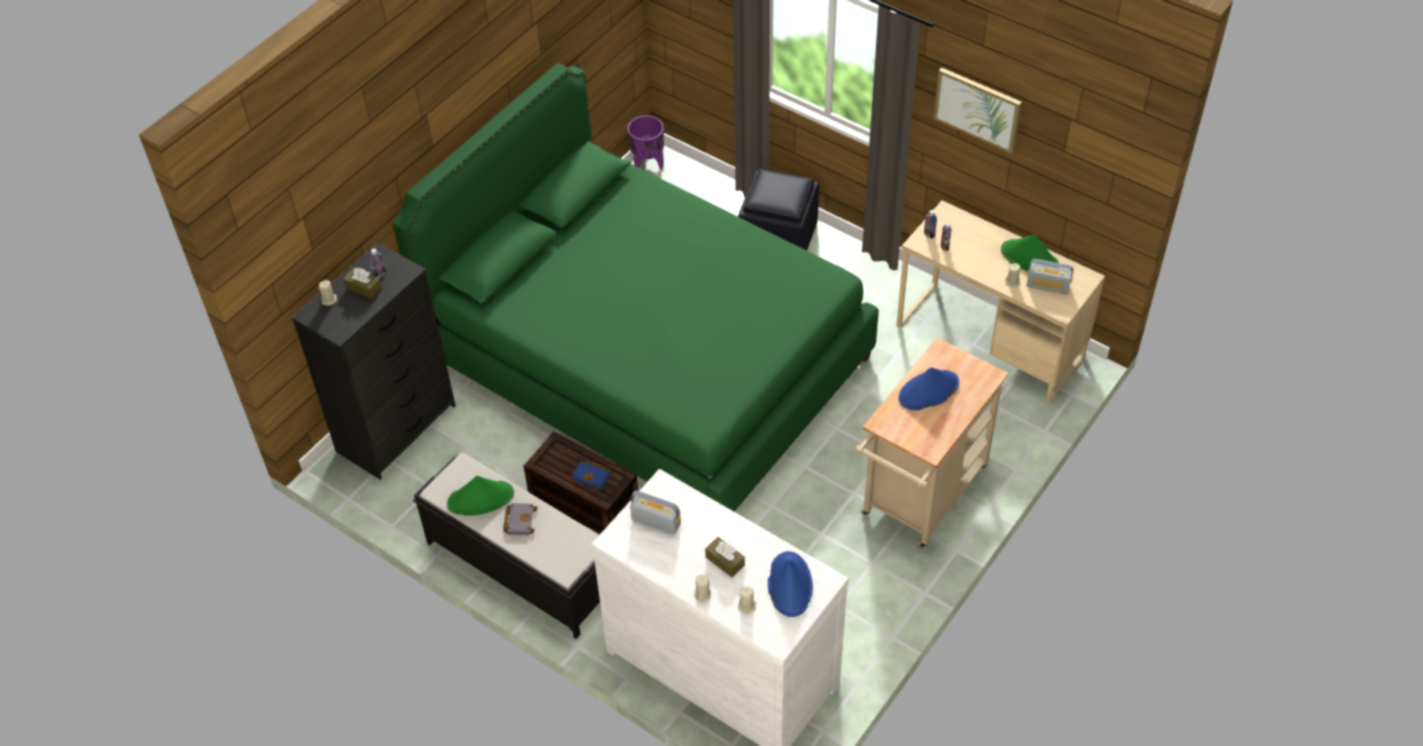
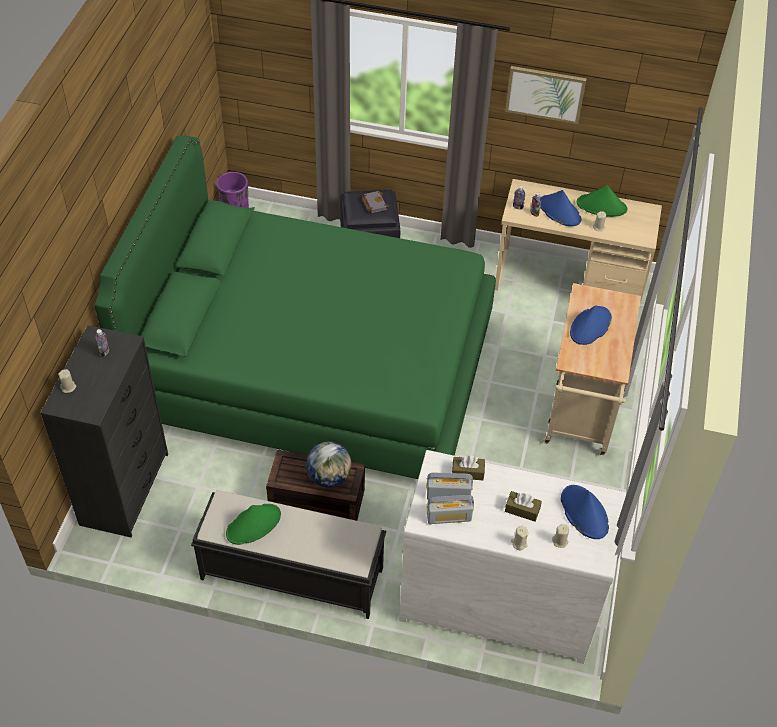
camera: 25 degrees left, 0 degrees up
(363, 288) = (95, 368): brown tissue box -> brown tissue box (468, 472)
(519, 520) = (296, 532): grey book -> grey book (374, 203)
(592, 476) = (329, 477): blue book -> globe
(975, 252) = (559, 211): none -> blue hat
(1048, 286) = (626, 223): radio -> radio (449, 517)

